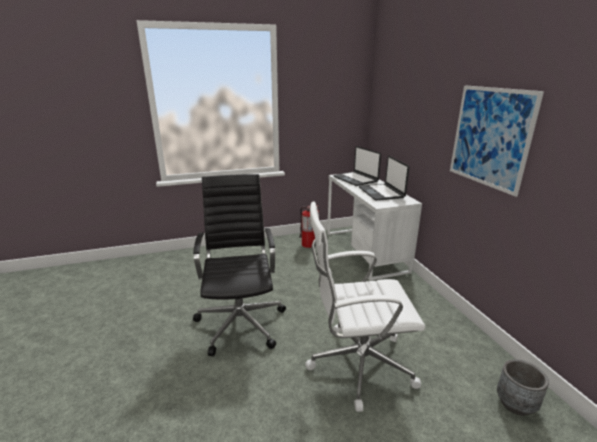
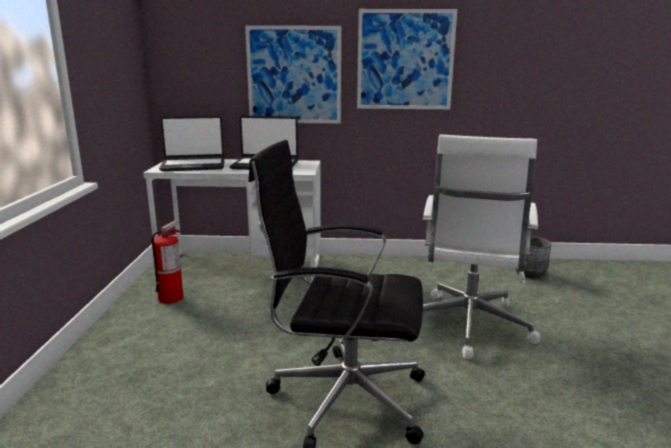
camera: 70 degrees left, 5 degrees down
(422, 134) = (294, 75): none -> picture

